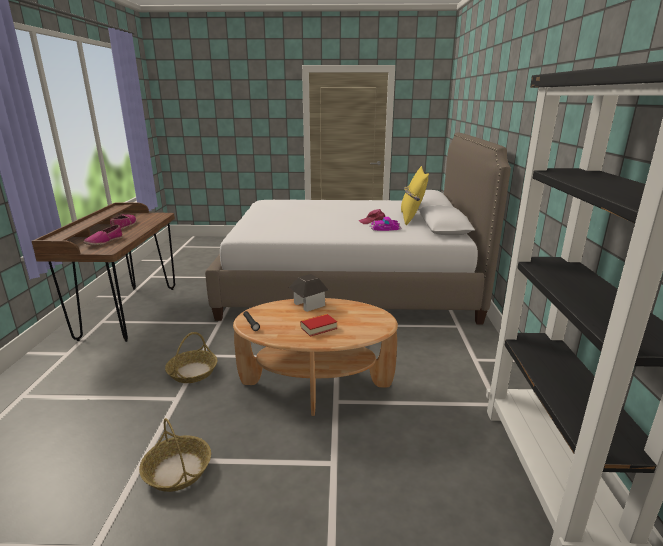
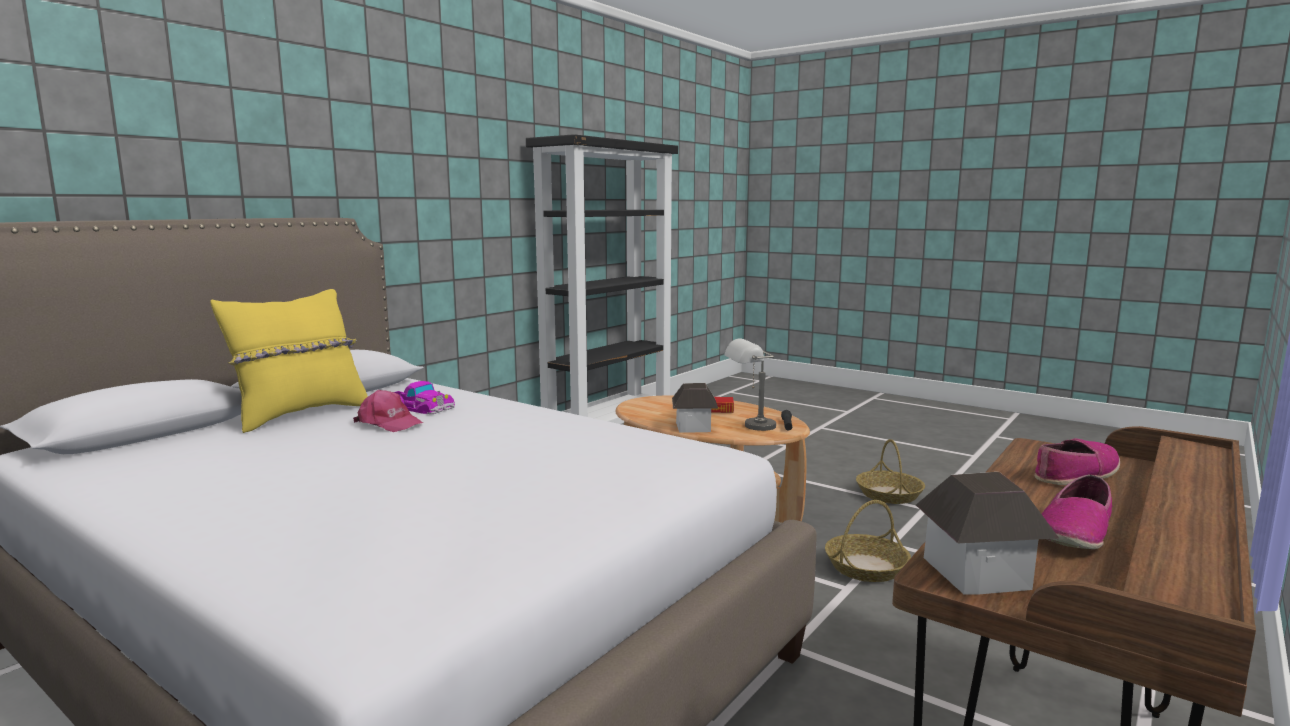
camera: 145 degrees left, 10 degrees down
(155, 215) = (977, 573): none -> toy house
(274, 314) = (750, 427): none -> grey table lamp

